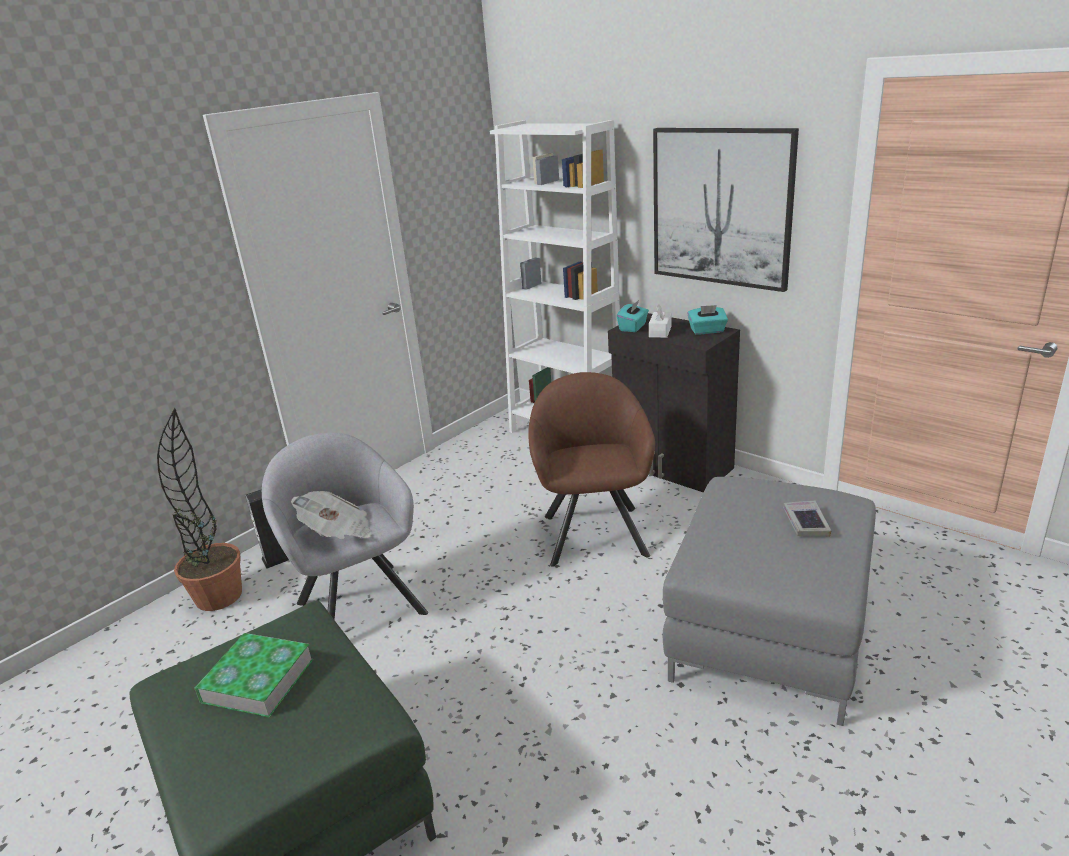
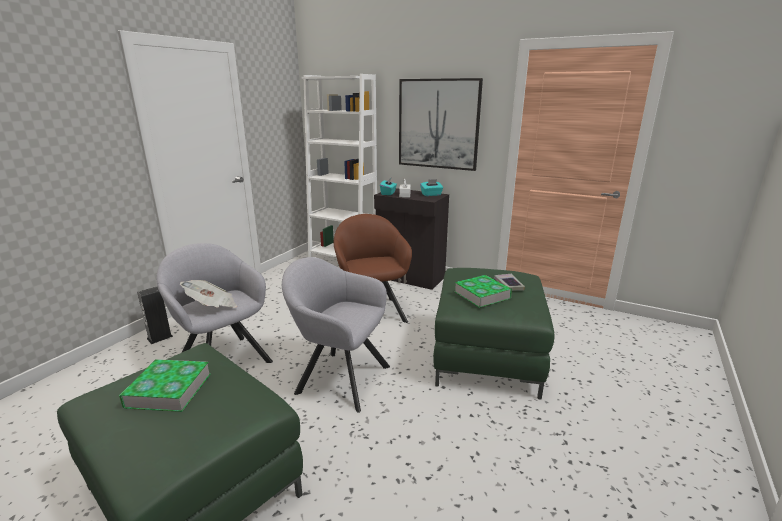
camera: 15 degrees left, 5 degrees down
(219, 596) = (116, 363): potted plant -> none
(520, 651) = (339, 377): none -> grey armchair
(752, 542) = (482, 295): none -> book
(769, 633) = (487, 356): grey ottoman -> green ottoman

